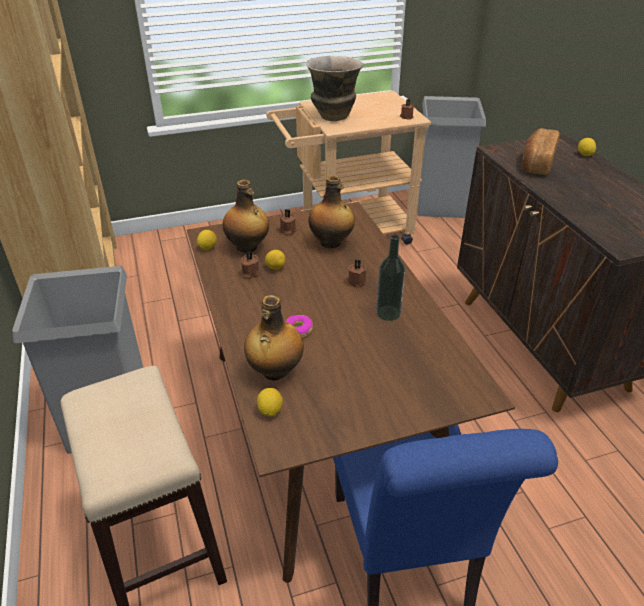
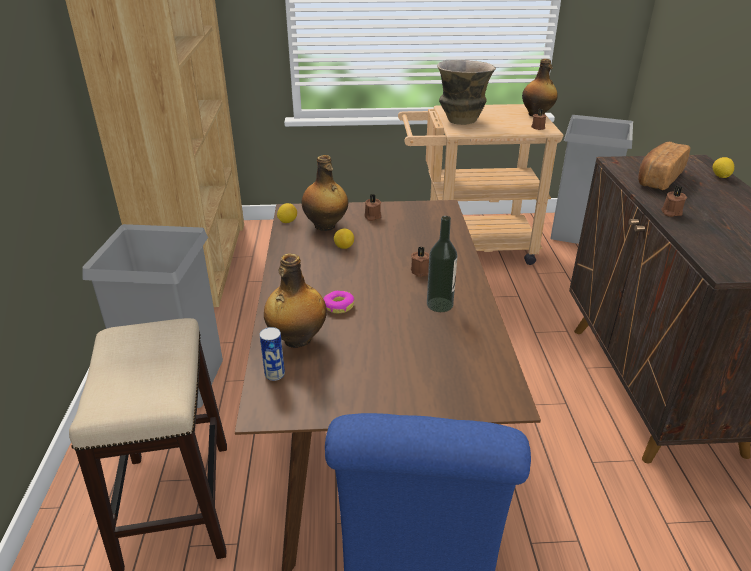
camera: 15 degrees right, 5 degrees down
(249, 273) = (316, 249): brown candle -> brown candle (670, 212)
(270, 410) = (274, 374): lemon -> can
(331, 243) = (411, 233): bottle -> bottle (537, 115)

